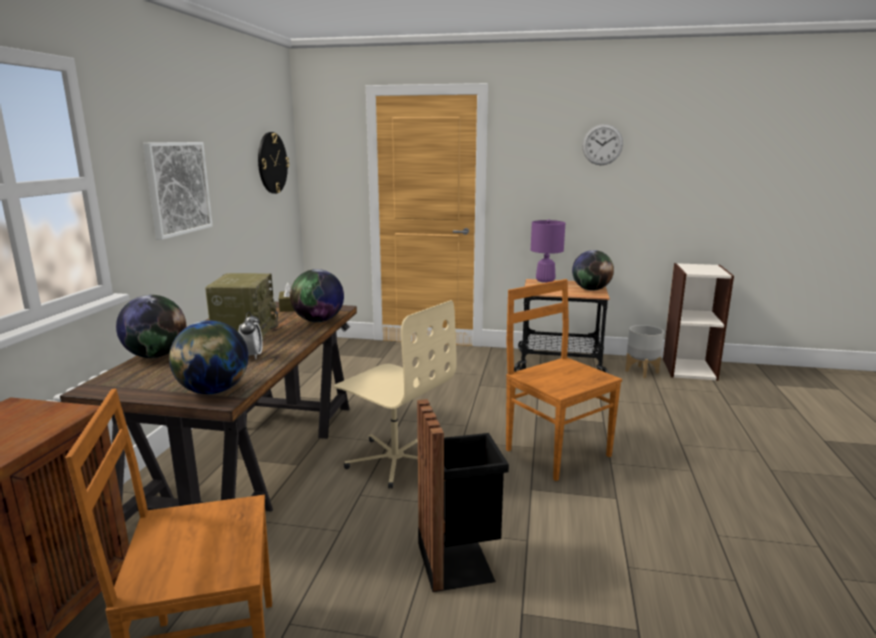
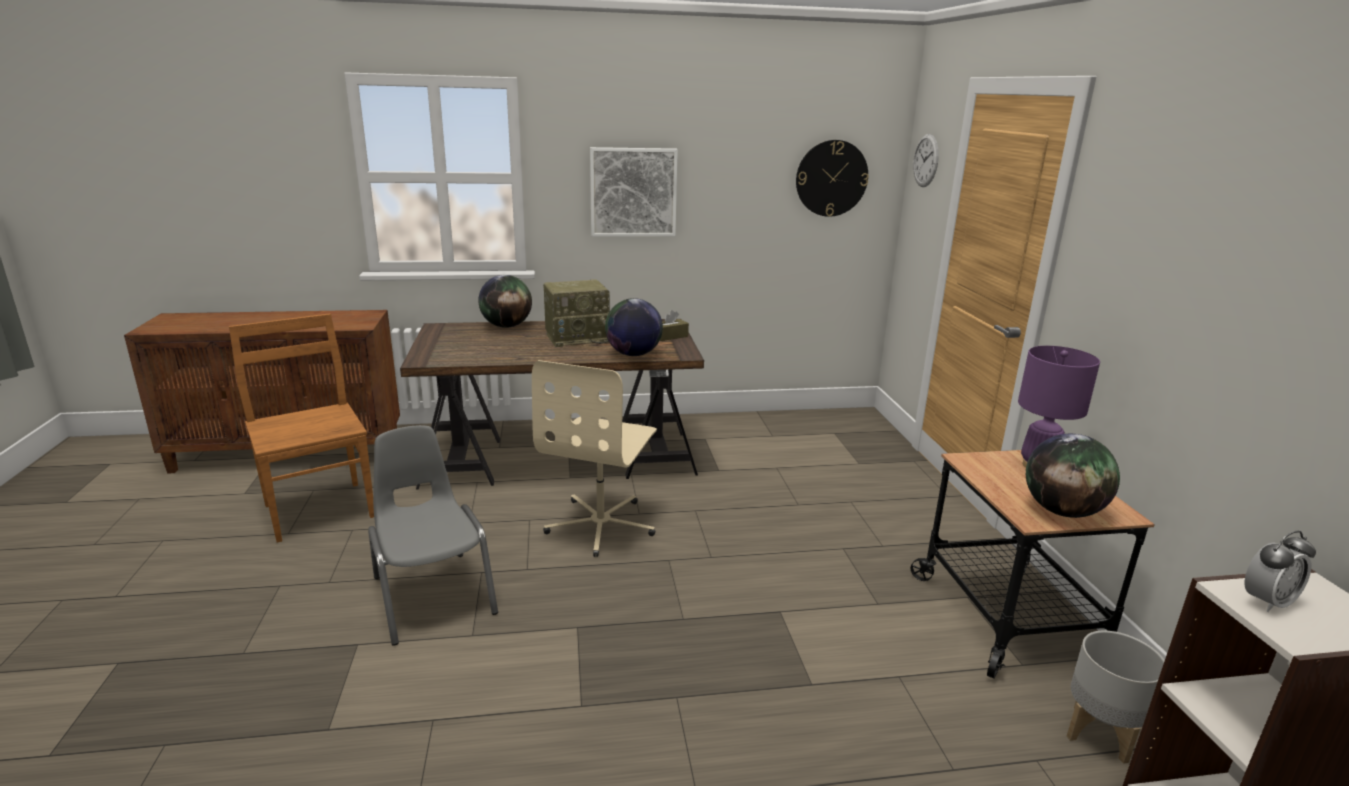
camera: 70 degrees right, 5 degrees up
(213, 391) = (436, 355): globe -> none
(252, 356) = (518, 351): alarm clock -> alarm clock (1267, 602)
(459, 561) = (433, 595): black trash can -> grey chair
(556, 451) = (682, 639): brown chair -> none
(602, 144) = (1240, 225): wall clock -> wall clock (926, 160)

